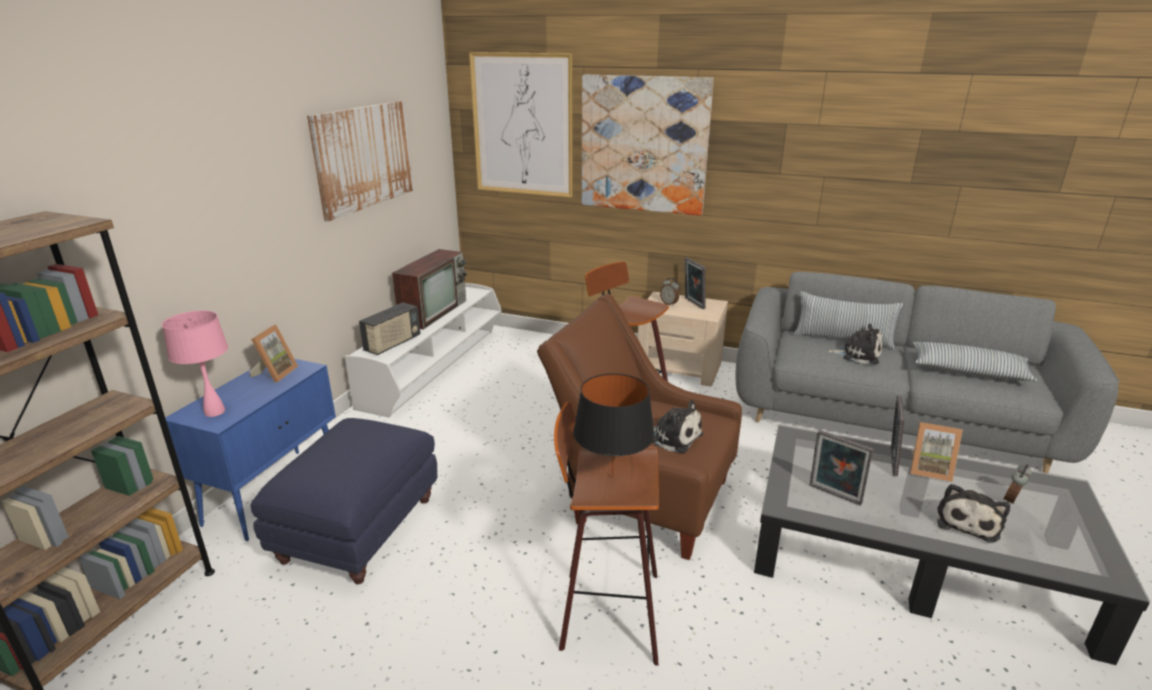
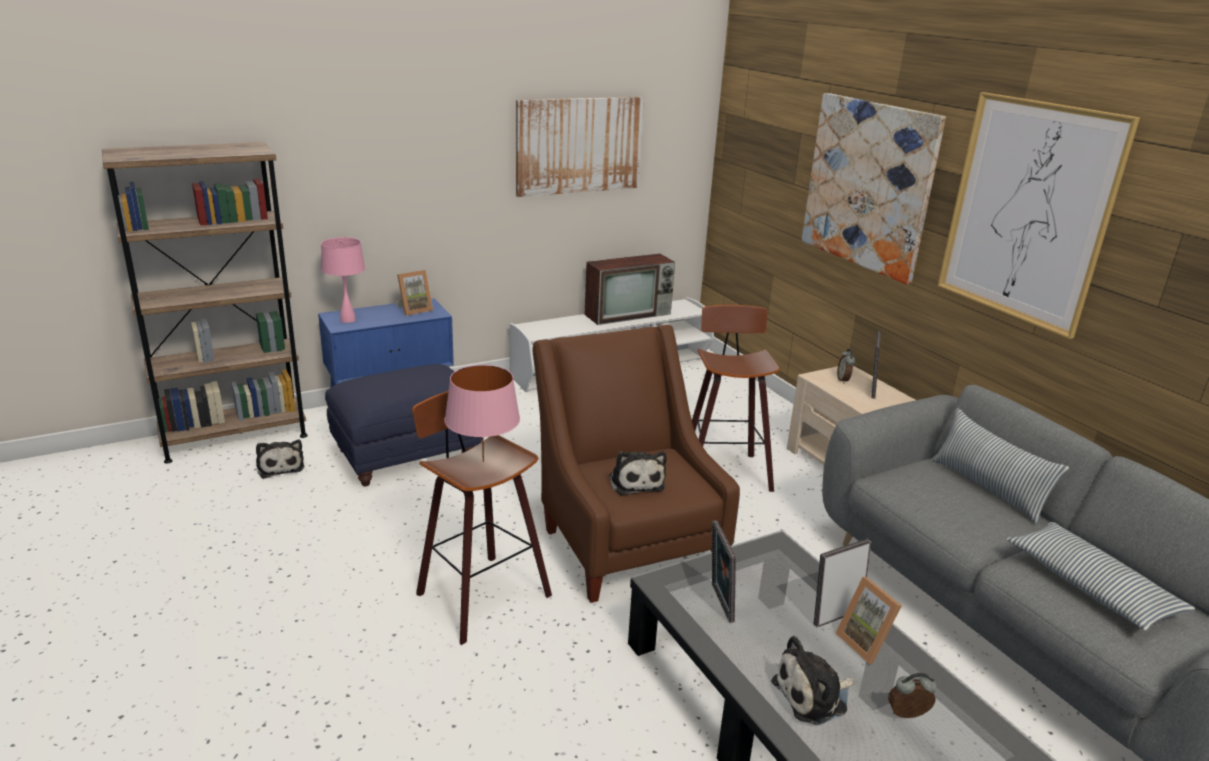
camera: 40 degrees right, 0 degrees up
(393, 344) = (557, 327): radio -> none
(522, 125) = (769, 140): picture -> picture (1028, 212)
(612, 476) = (483, 461): black table lamp -> pink table lamp
(858, 355) = (969, 508): plush toy -> plush toy (280, 466)

